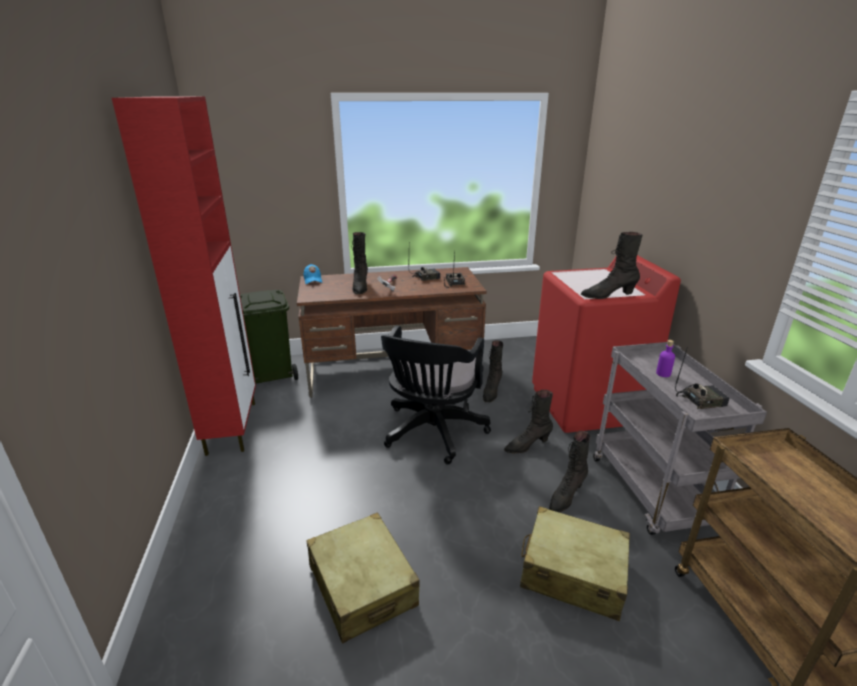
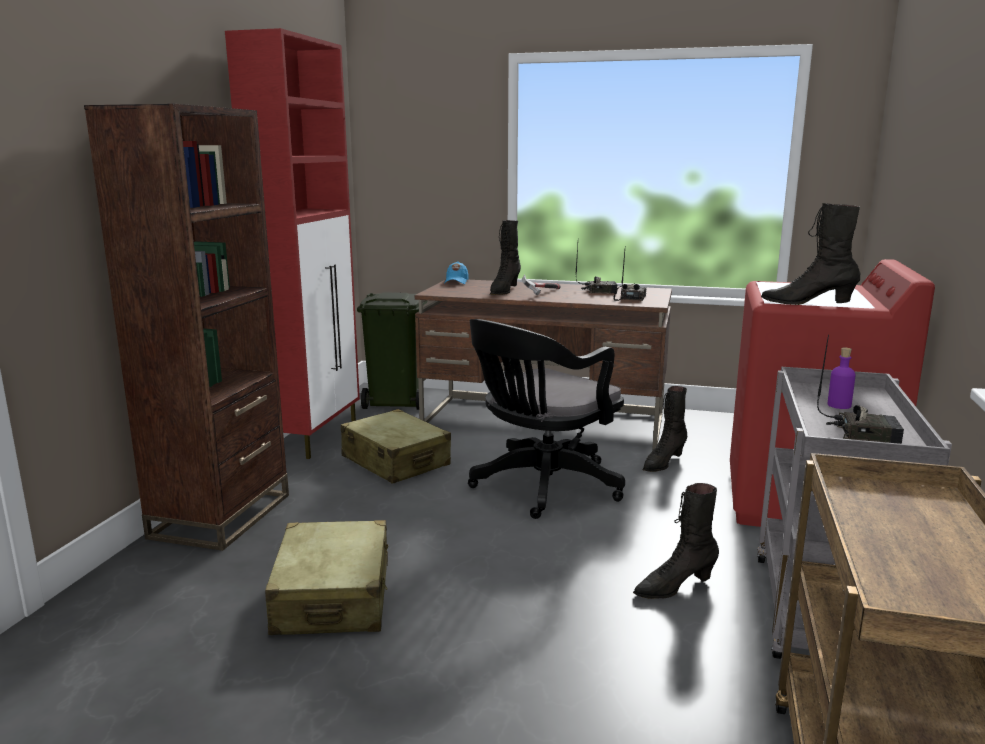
camera: 25 degrees right, 10 degrees down
(212, 534) = (221, 516): none -> brown bookcase
(527, 445) = (665, 525): black boot -> none
(572, 573) = (609, 662): beige suitcase -> beige suitcase (396, 461)

